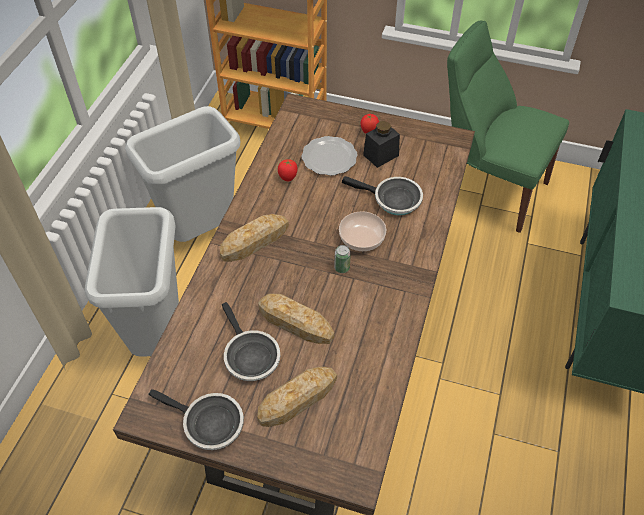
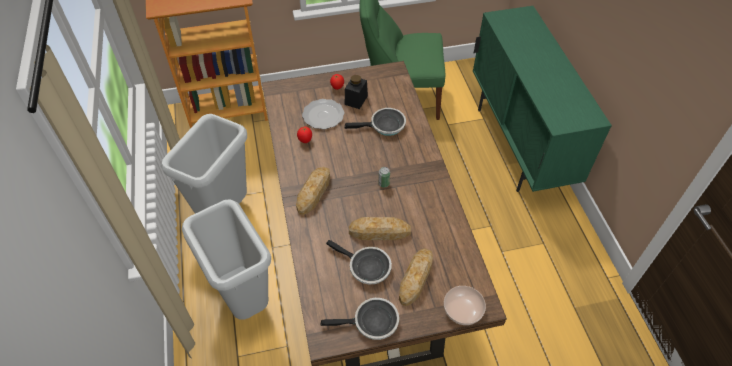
camera: 30 degrees left, 0 degrees up
(362, 239) = (383, 159): bowl -> bowl (463, 310)

